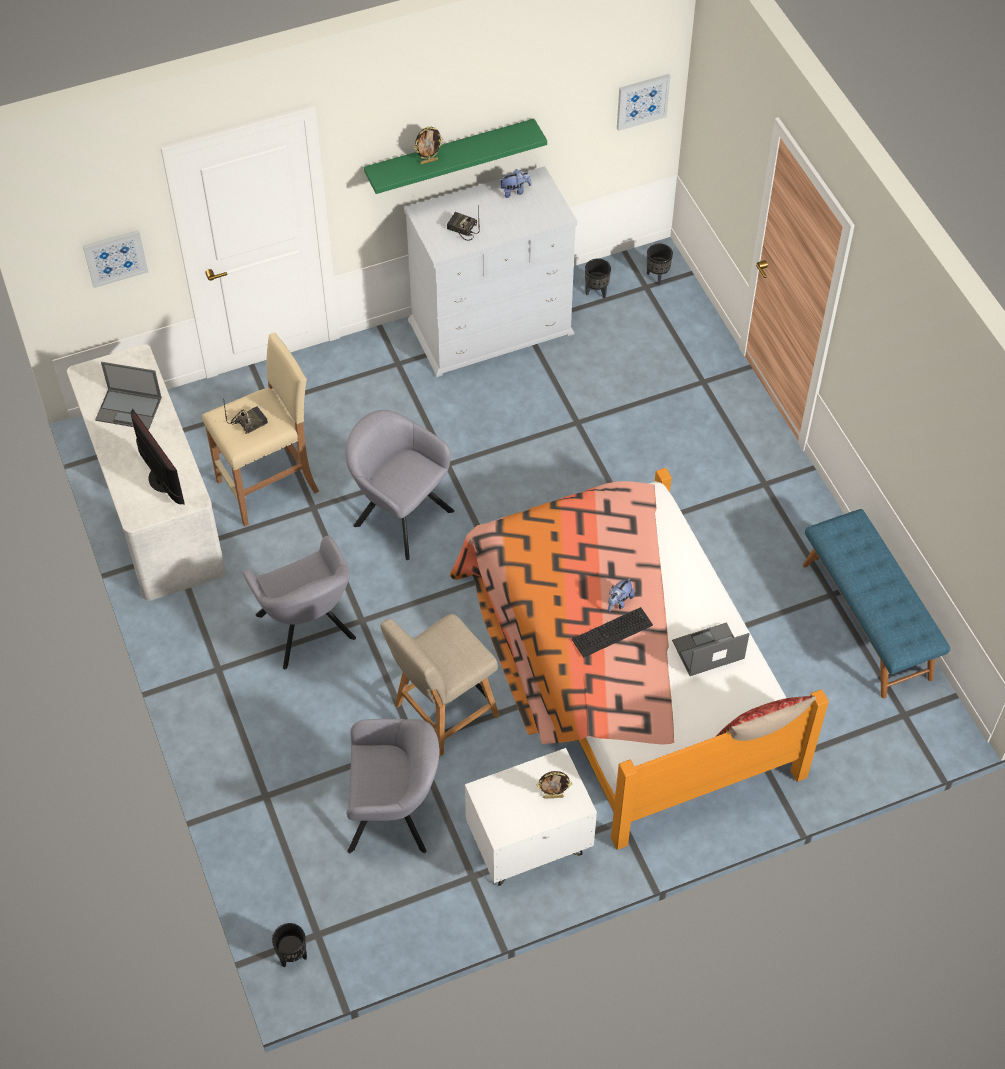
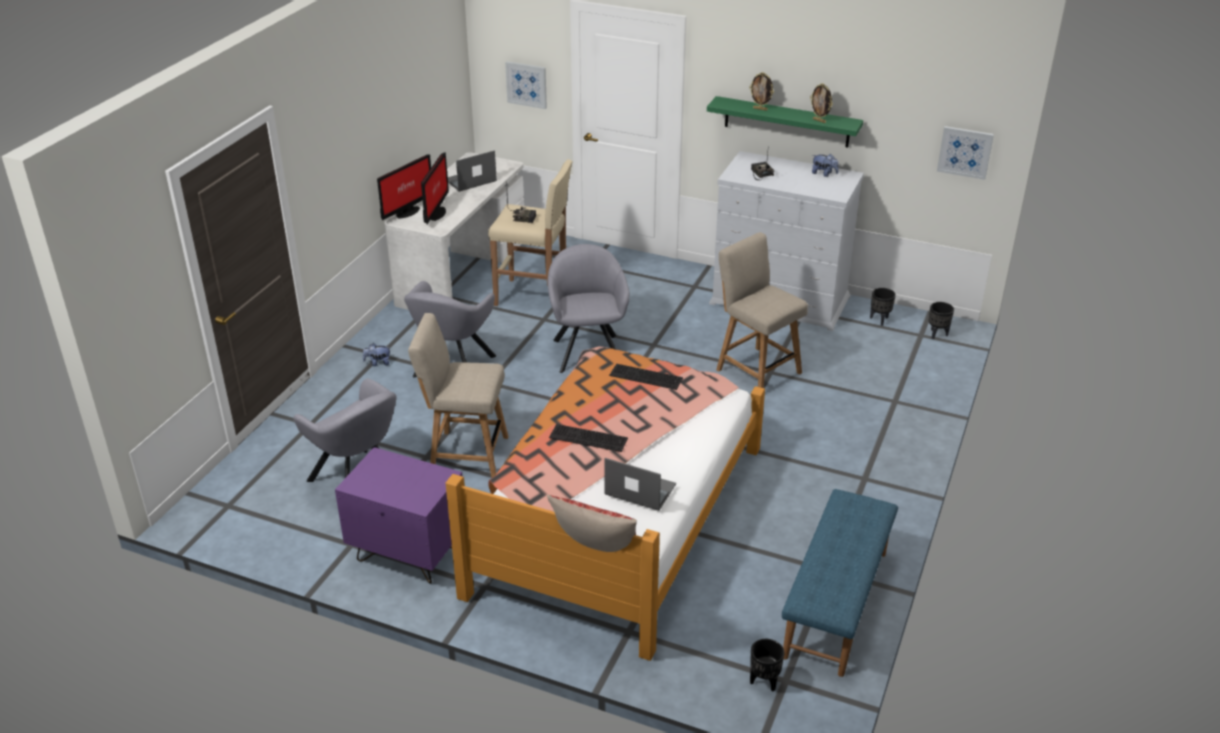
camera: 45 degrees right, 20 degrees down
(128, 500) = (406, 212): none -> monitor
(129, 409) = (470, 180): laptop -> laptop turned 90 degrees clockwise
(293, 956) = (200, 505): black planter -> black planter (764, 682)
(528, 846) = (407, 555): white nightstand -> purple nightstand
(553, 796) = (413, 489): picture frame -> picture frame (819, 121)
(562, 428) = (755, 369): none -> beige chair
(573, 531) = (644, 377): none -> keyboard
(619, 602) = (618, 427): plush toy -> plush toy (378, 363)

